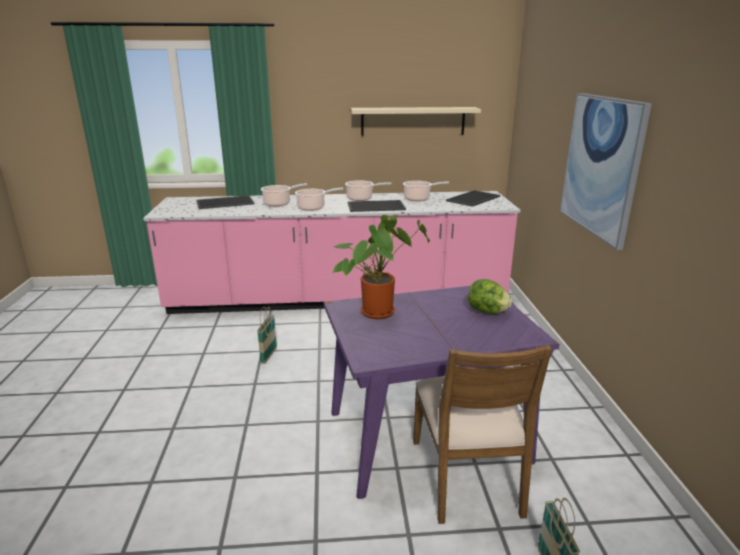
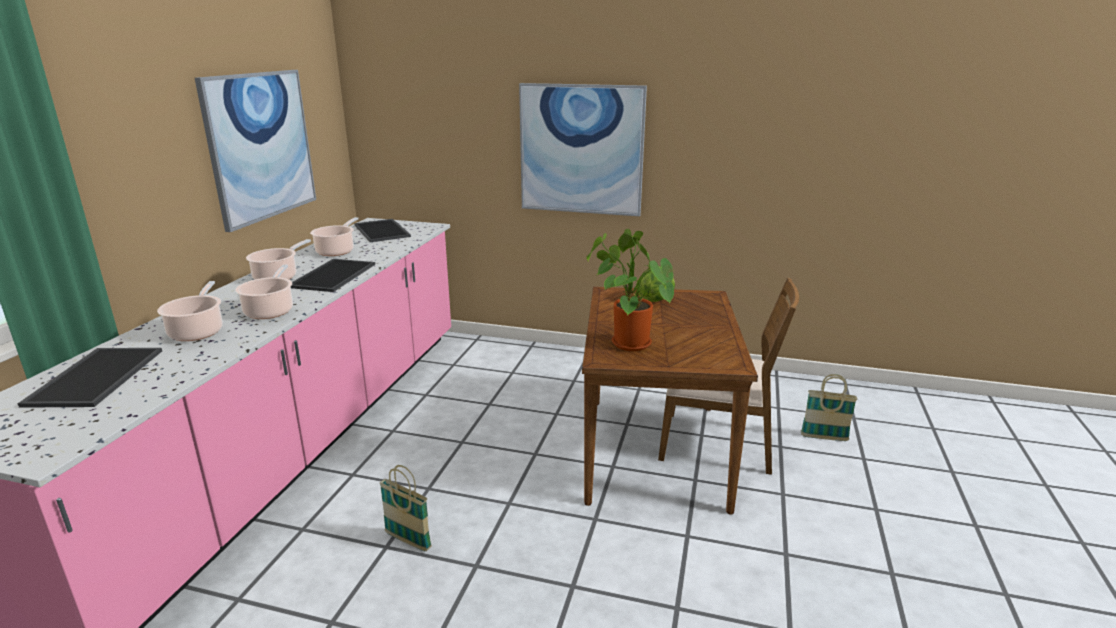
camera: 70 degrees left, 0 degrees up
(413, 121) = (260, 146): beige shelf -> picture
(425, 437) = (655, 451): purple dining table -> brown dining table

